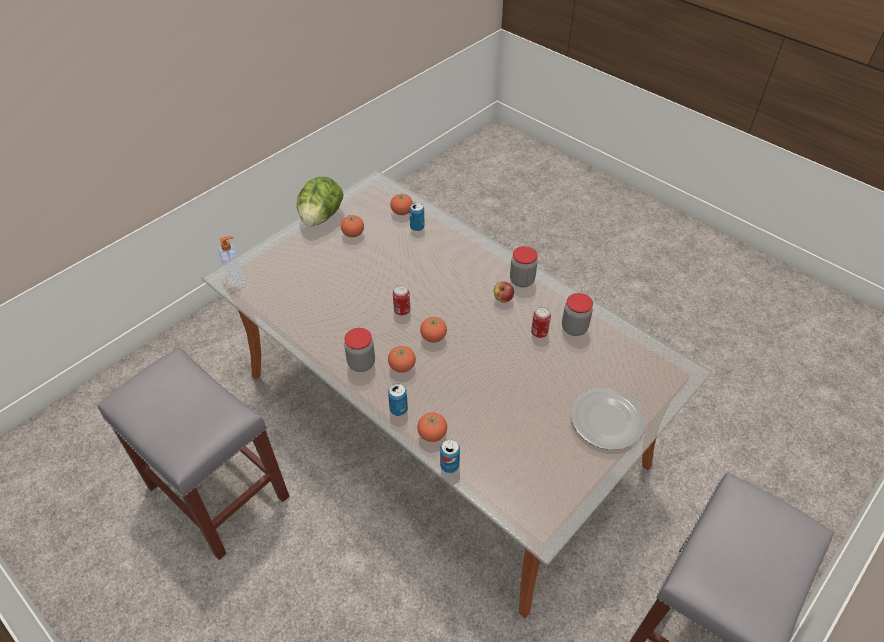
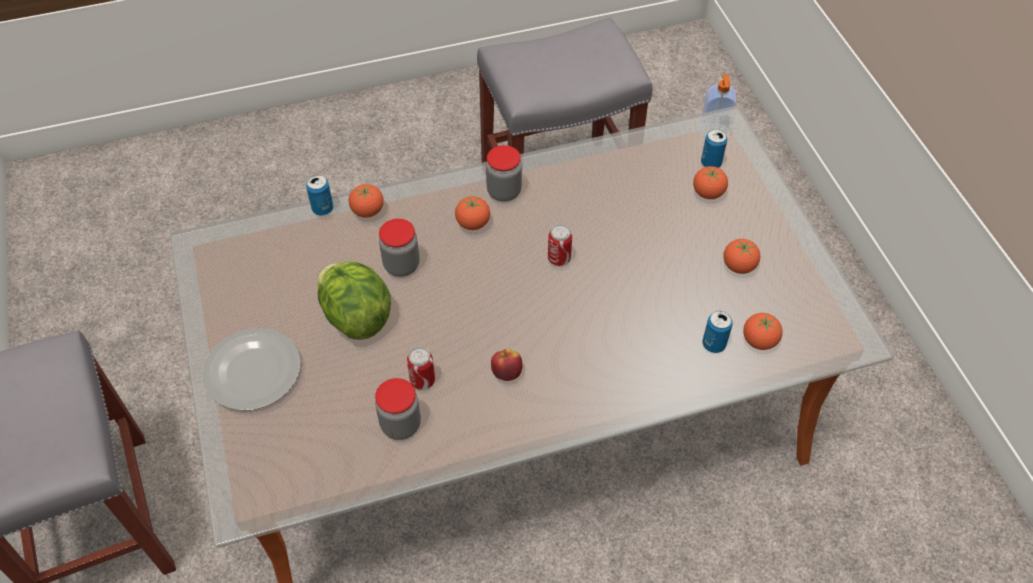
camera: 120 degrees right, 5 degrees up
(321, 217) = (795, 245): lettuce -> lettuce (355, 316)
(398, 409) = (419, 198): can -> can (711, 163)
(433, 337) = (495, 270): tomato -> tomato (708, 193)
(522, 280) = (525, 414): jar -> jar (401, 265)

